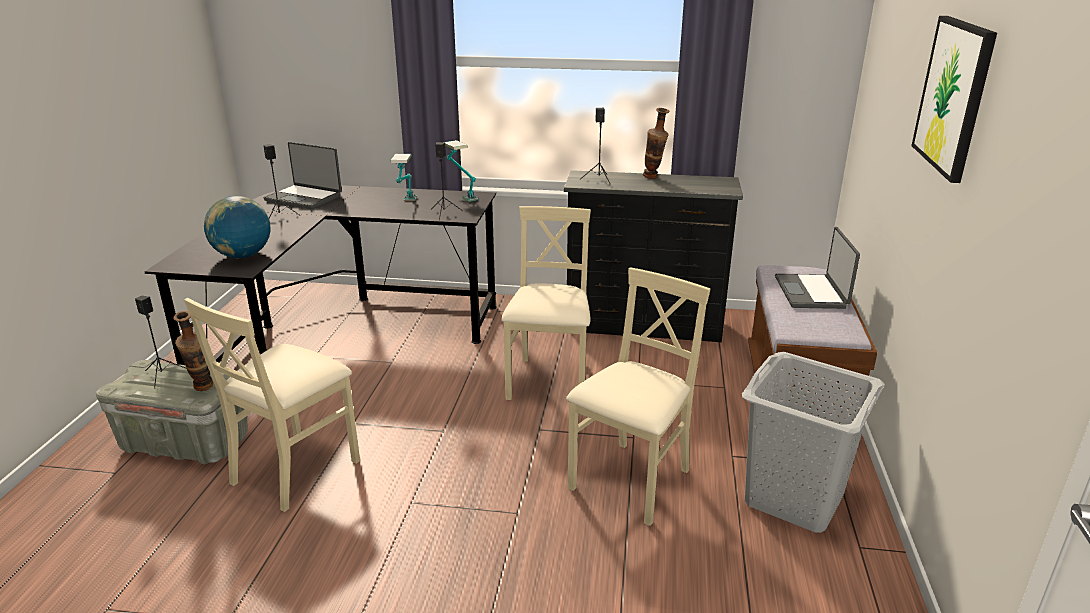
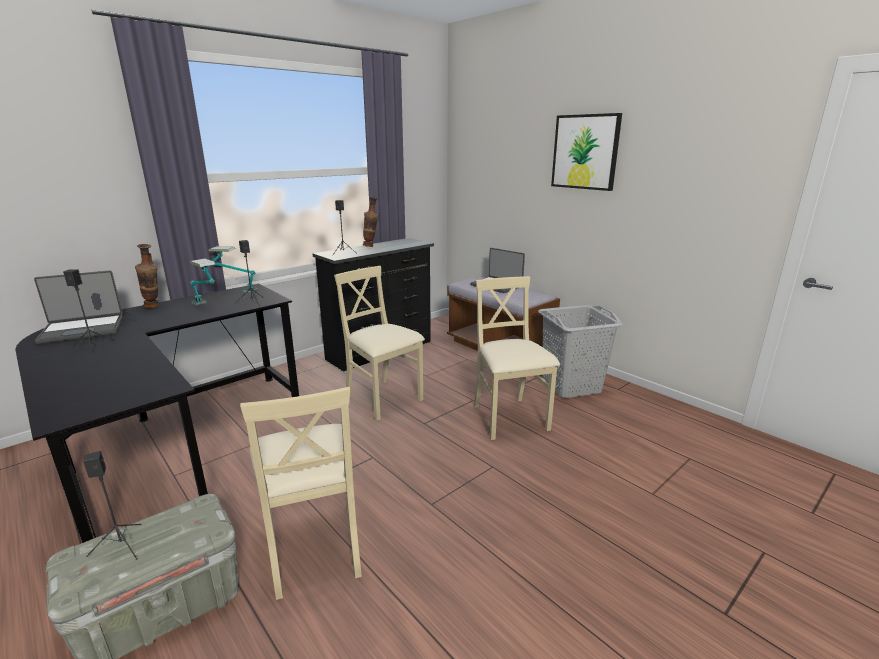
camera: 50 degrees left, 5 degrees down
(202, 390) = (200, 526): vase -> vase (154, 307)
(242, 255) = (135, 381): globe -> none

